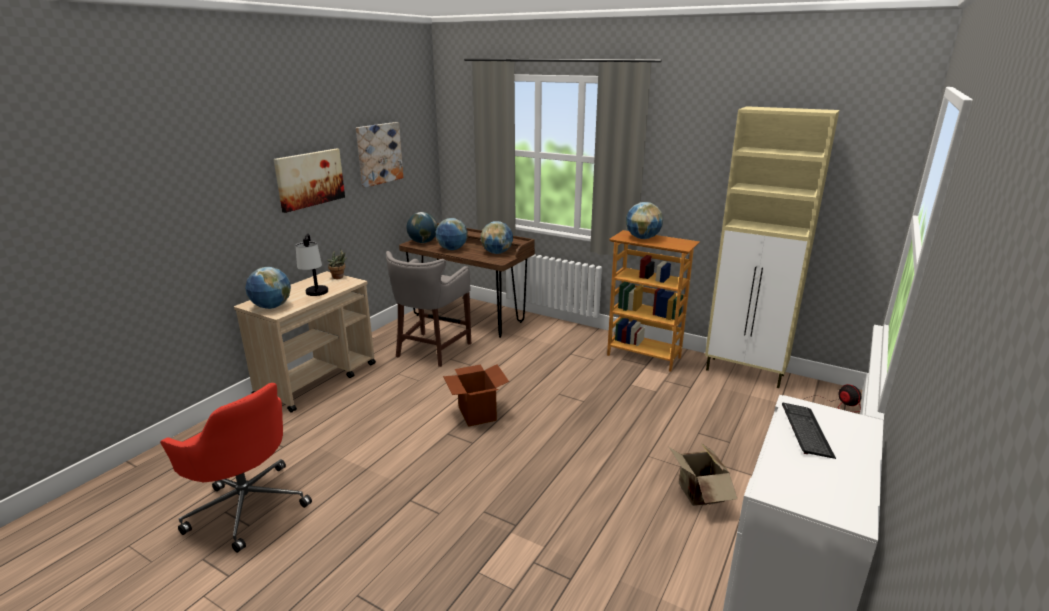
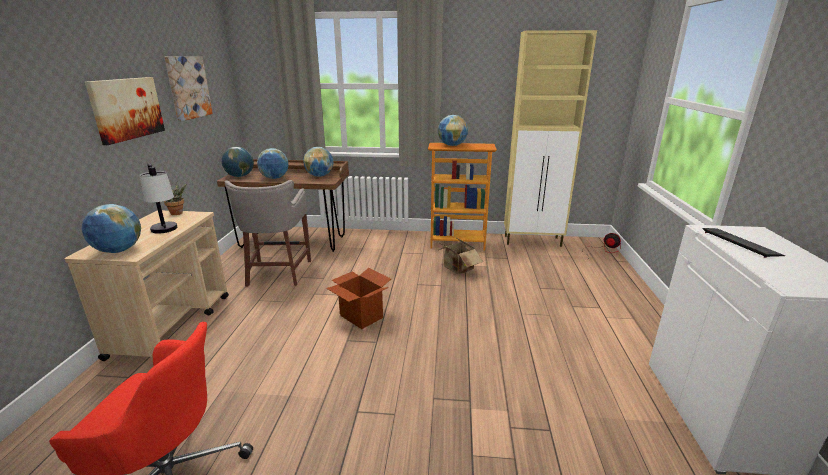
camera: 25 degrees left, 0 degrees up
(697, 495) = (578, 331): cardboard box -> cardboard box (457, 269)

